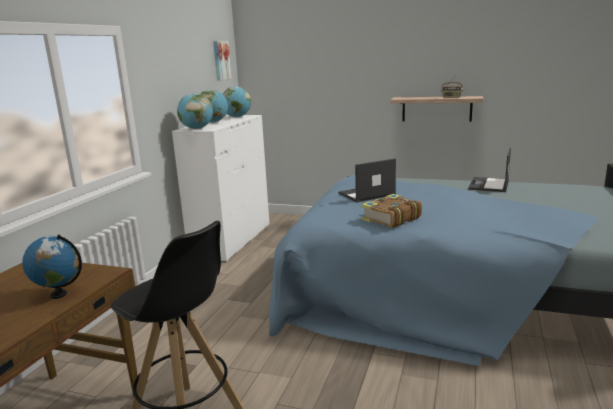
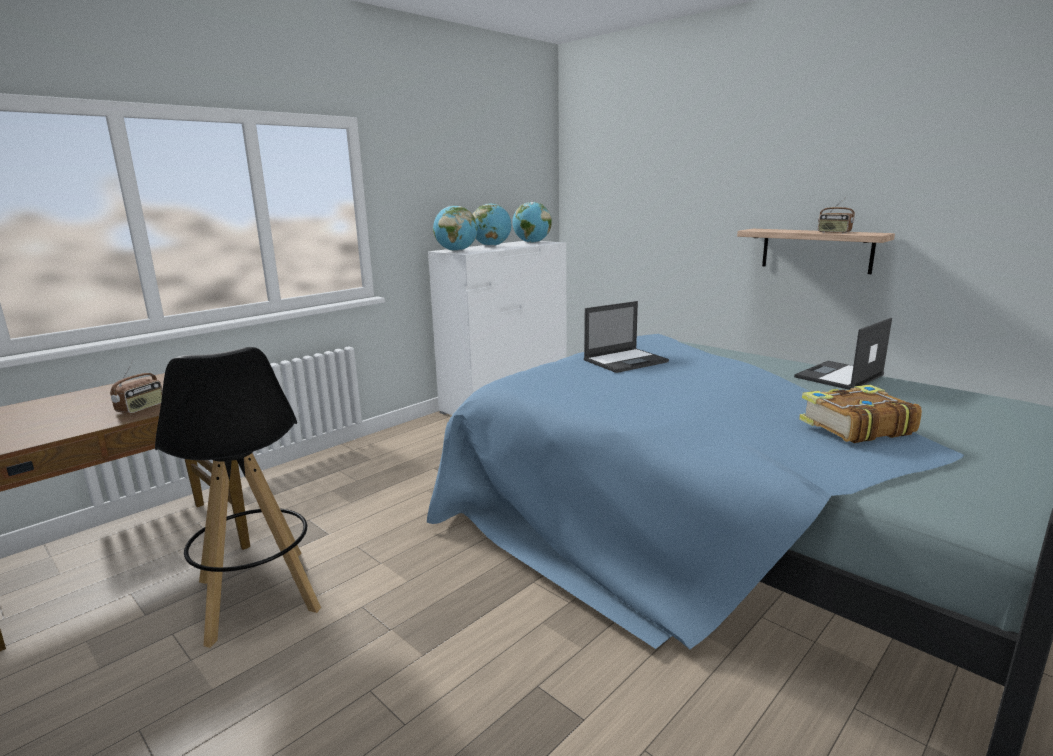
camera: 25 degrees right, 0 degrees up
(59, 294) = (141, 408): globe -> radio
(221, 60) = (528, 168): picture -> none
(366, 194) = (626, 361): laptop -> laptop turned 150 degrees clockwise
(390, 219) = (607, 397): book -> book (854, 427)

